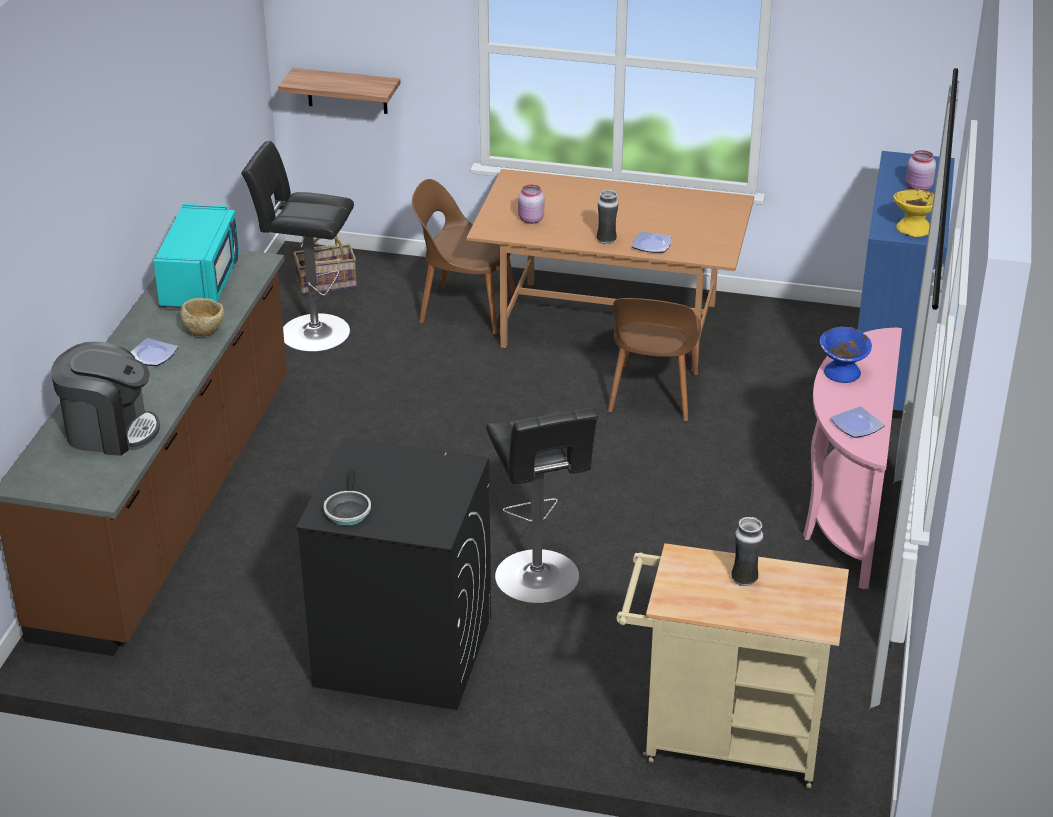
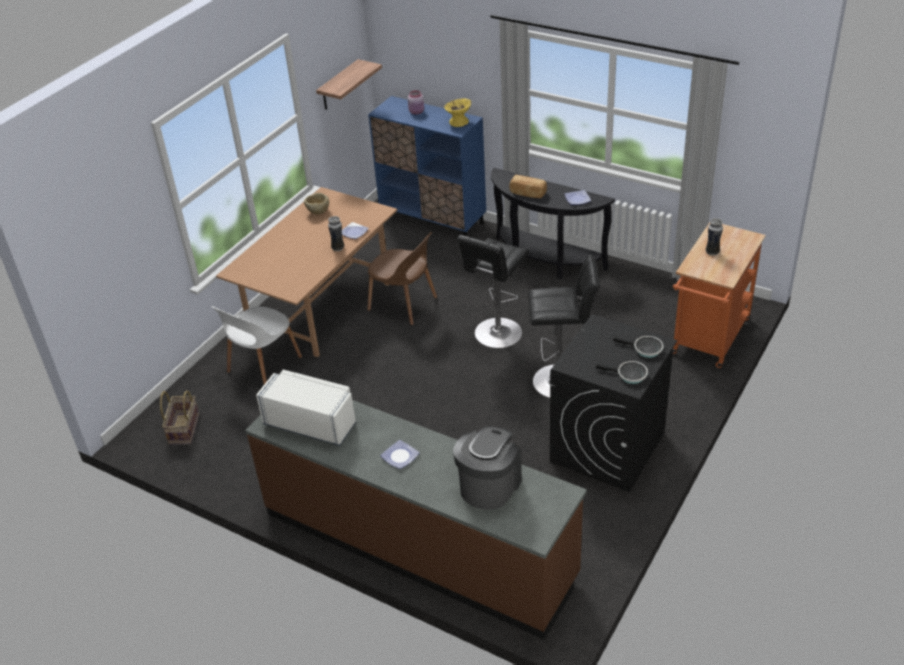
camera: 70 degrees left, 5 degrees up
(201, 282) = (311, 423): turquoise microwave -> white microwave
(204, 331) = (380, 427): beige bowl -> beige bowl (318, 211)
(310, 332) = (243, 446): black stool -> black stool (496, 335)
(347, 91) = (113, 304): shelf -> shelf (338, 86)
(415, 519) = (645, 349): none -> frying pan
(465, 309) = (263, 366): brown chair -> white chair
(530, 220) = (292, 273): pink jar -> none
(721, 740) = (708, 340): beige cart -> orange cart
(842, 373) = (527, 193): blue bowl -> bread
(844, 513) = (544, 261): pink console table -> black console table

